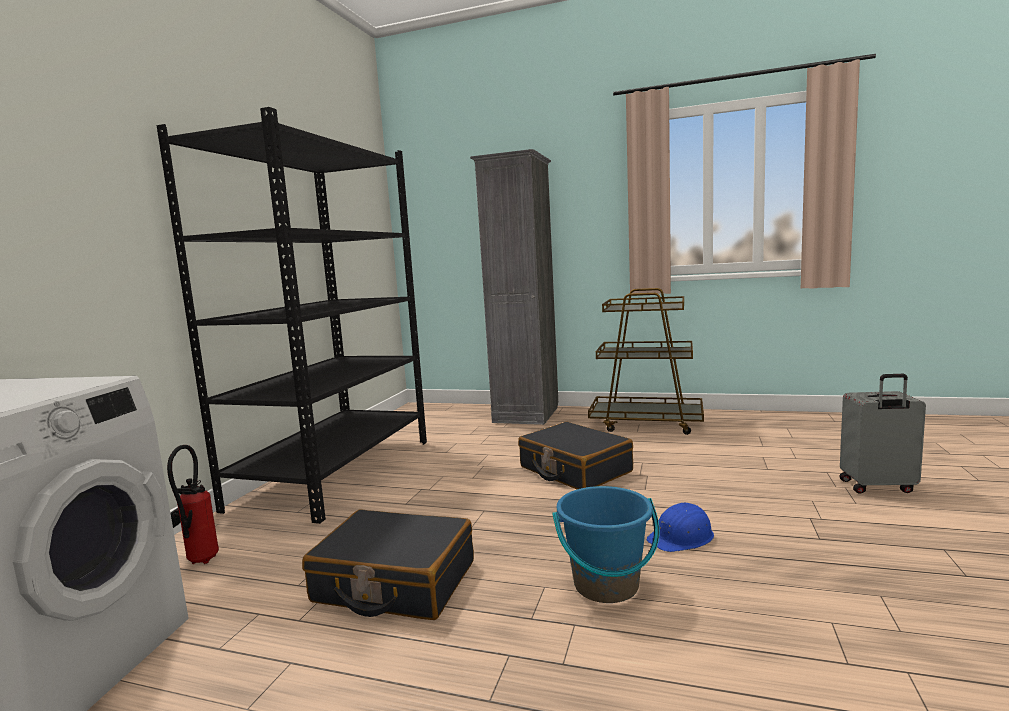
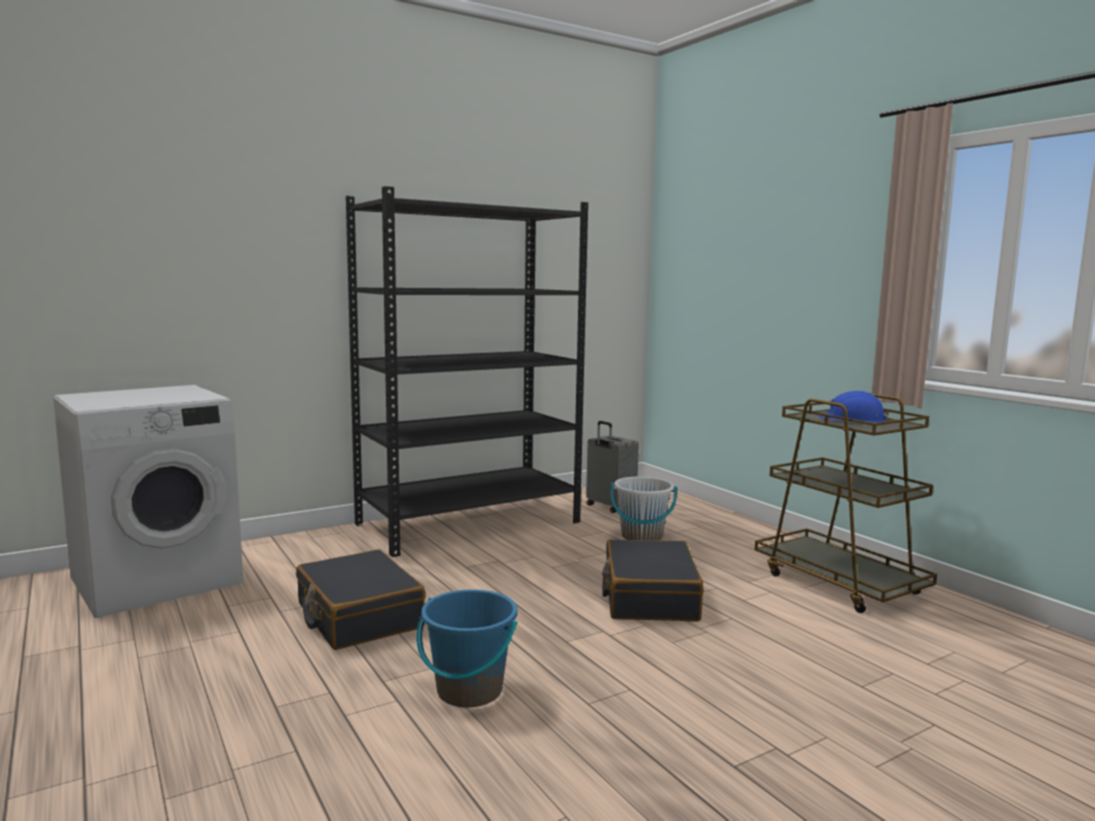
camera: 40 degrees right, 0 degrees up
(198, 562) = (296, 552): fire extinguisher -> none
(489, 437) = (641, 536): none -> white bucket
(527, 414) = (726, 527): grey cabinet -> none
(682, 537) = (606, 693): blue hard hat -> blue hard hat (852, 419)
(877, 487) = (960, 770): grey suitcase -> grey suitcase (609, 507)

